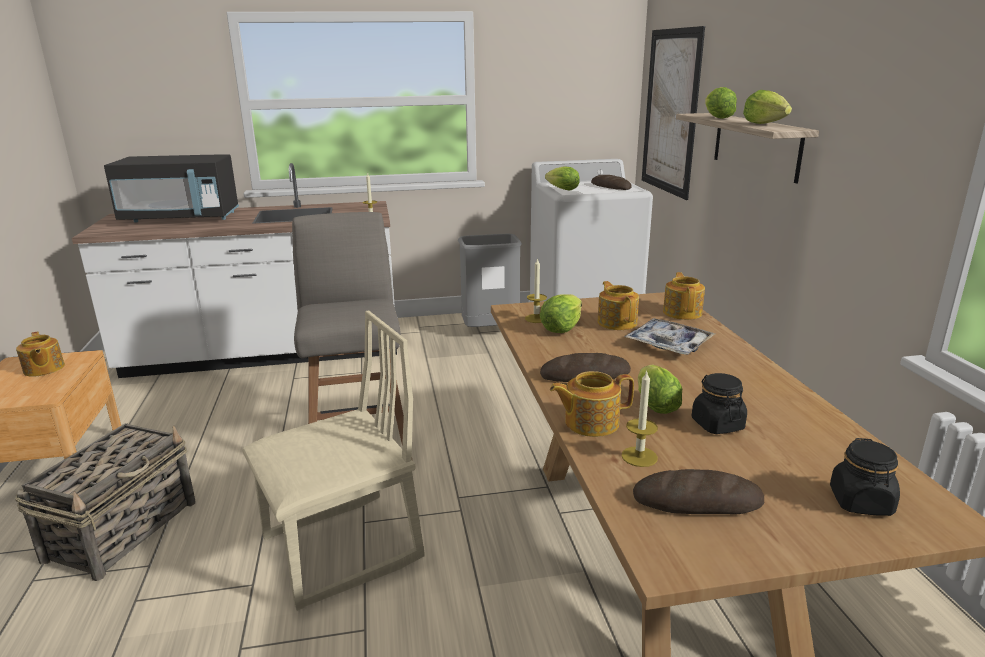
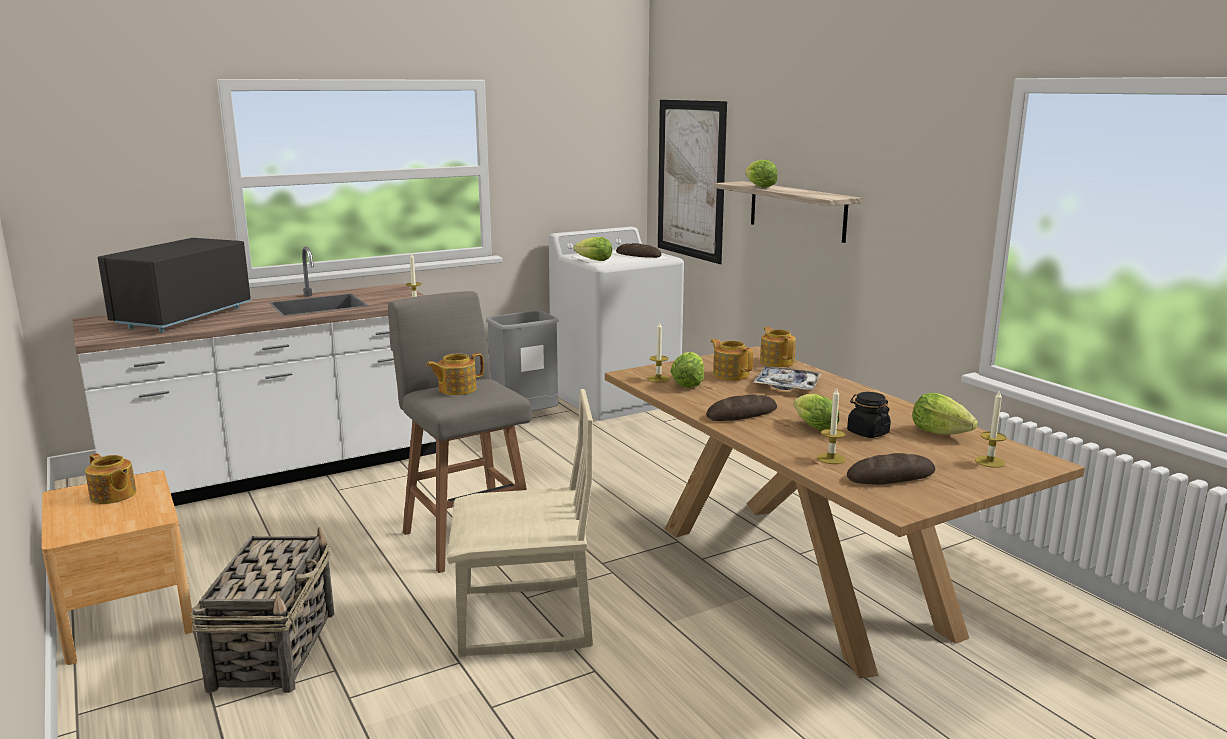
camera: 20 degrees left, 5 degrees down
(181, 218) = (182, 317): black microwave -> black microwave turned 135 degrees clockwise
(342, 550) = (524, 621): beige chair -> beige chair turned 45 degrees clockwise
(590, 422) = (776, 443): teapot -> teapot (456, 389)
(764, 124) = (810, 192): lettuce -> lettuce (939, 433)
(861, 502) = (990, 462): black jar -> candle

